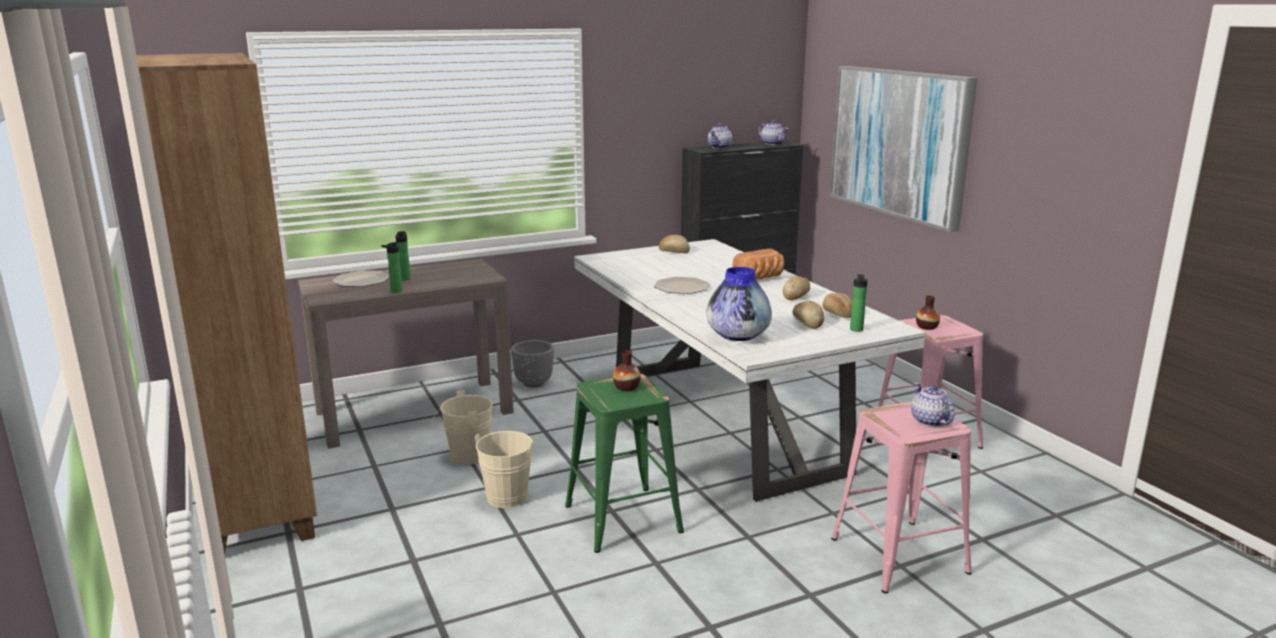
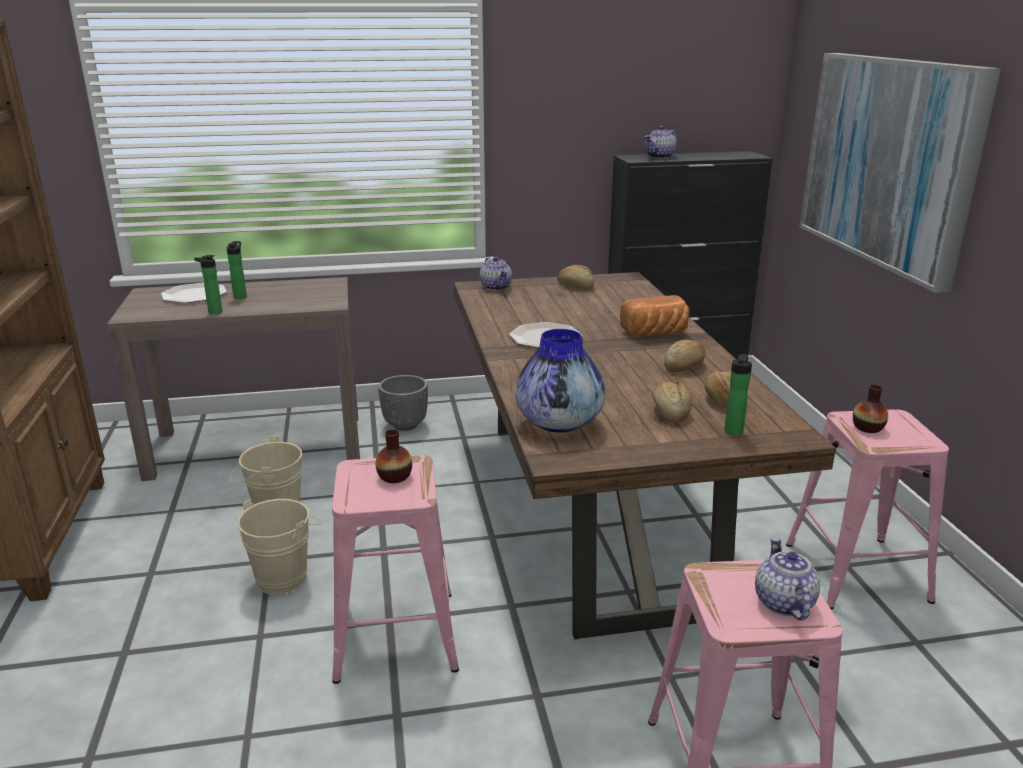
camera: 15 degrees right, 5 degrees up
(621, 518) = (394, 635): green stool -> pink stool
(723, 423) = (594, 511): white dining table -> brown dining table
(773, 144) = (733, 155): teapot -> teapot (496, 287)

